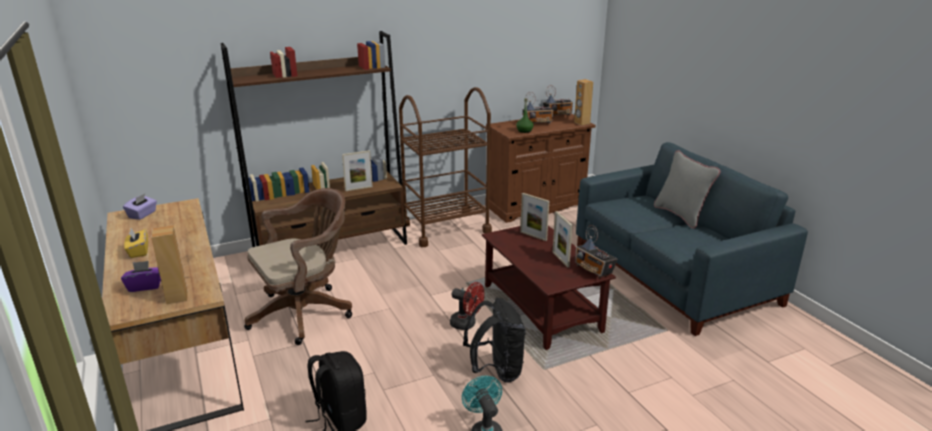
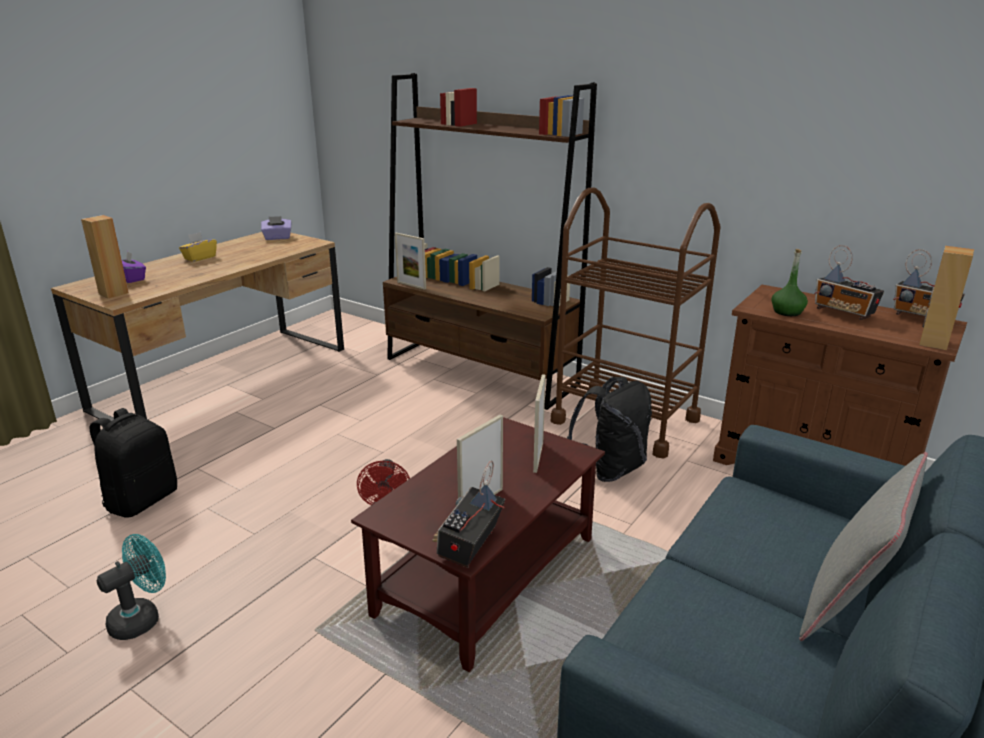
camera: 60 degrees right, 0 degrees up
(305, 313) = (333, 407): brown office chair -> none
(359, 188) = (504, 303): picture frame -> picture frame (411, 285)
(496, 371) = (288, 583): black backpack -> black backpack (610, 469)

